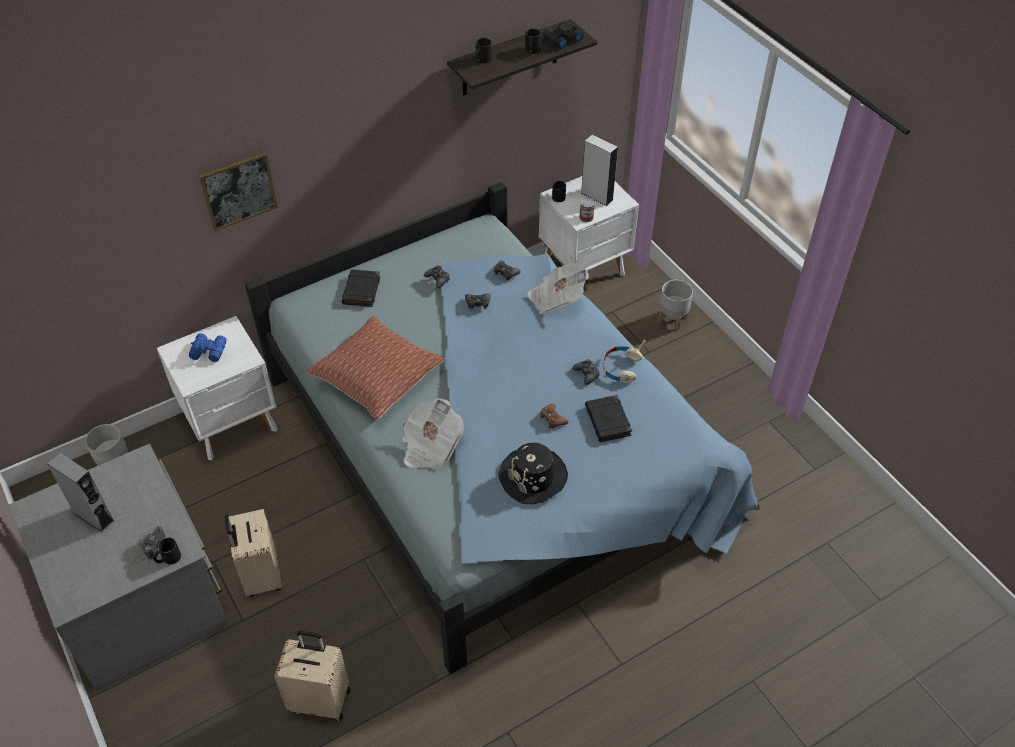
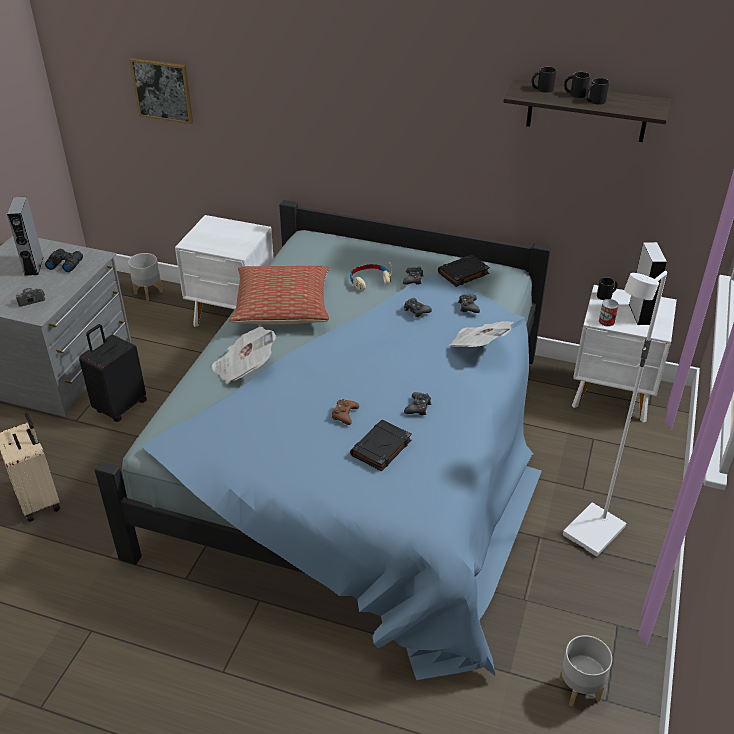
camera: 50 degrees right, 10 degrees down
(168, 558) = (25, 312): black mug -> black mug (574, 94)
(208, 350) = (226, 233): blue binoculars -> none
(238, 190) = (295, 108): picture -> picture (162, 90)
(260, 576) = (120, 406): beige suitcase -> black suitcase
(361, 291) = (356, 256): black book -> black book (463, 273)
(533, 477) = (269, 437): black hat -> none
(561, 39) = (634, 106): black binoculars -> black binoculars (65, 264)
(621, 367) = (452, 424): beige headphones -> beige headphones (369, 281)
(672, 319) = (641, 482): grey planter -> grey planter (580, 689)
(690, 375) = (594, 533): none -> white floor lamp

